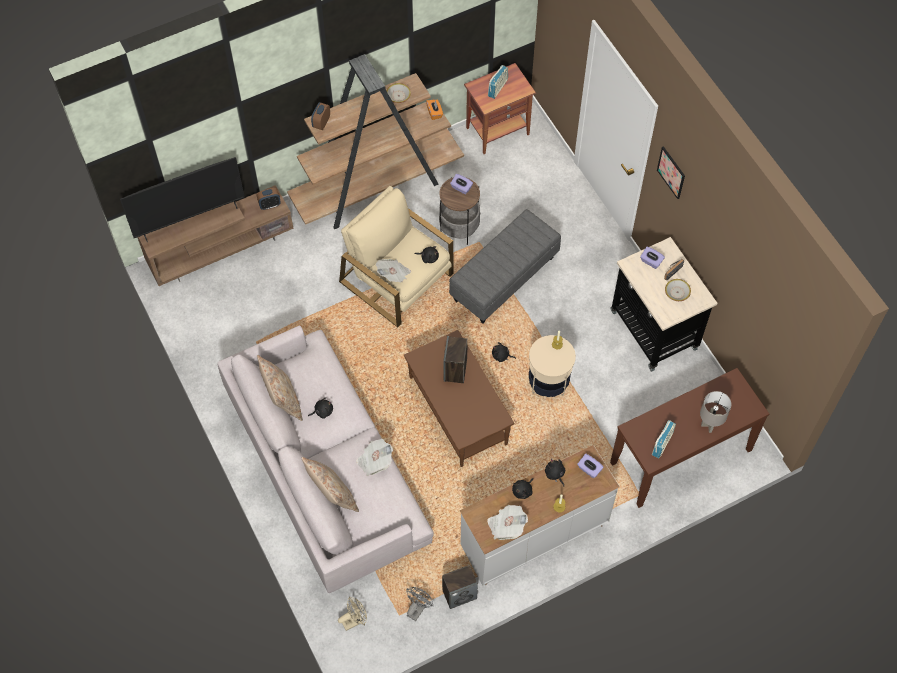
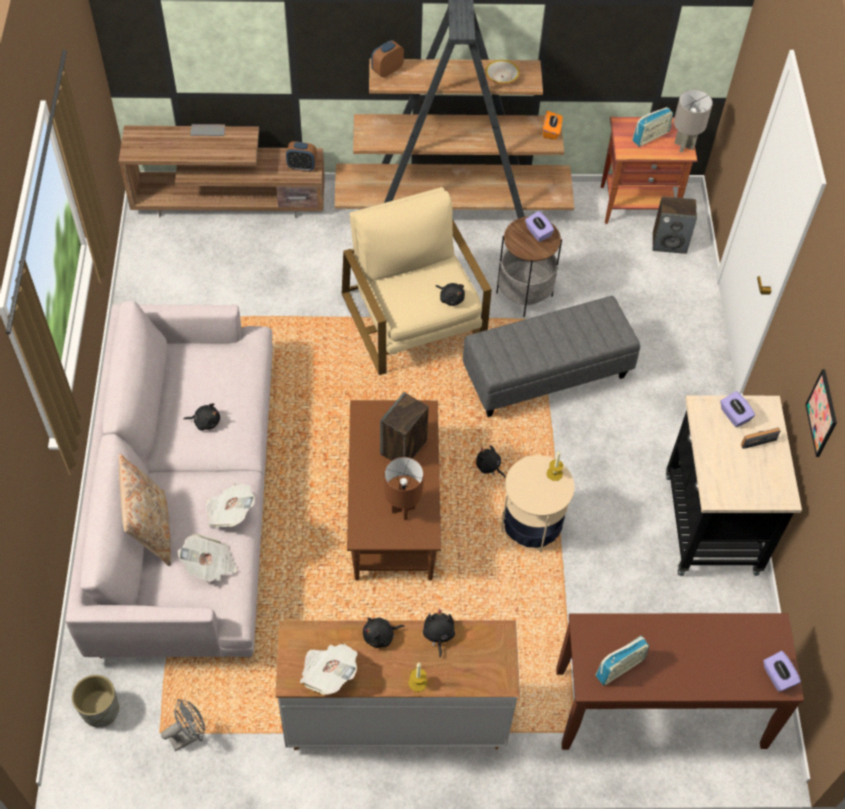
camera: 25 degrees right, 5 degrees down
(190, 220) = (192, 139): television -> none
(282, 400) = (167, 387): beige pillow -> none
(354, 620) = (100, 710): beige fan -> grey planter
(393, 275) = (394, 300): newspaper -> newspaper (210, 565)
(459, 594) = (253, 745): speaker -> speaker (669, 243)
(477, 409) = (402, 510): none -> brown table lamp
(589, 469) = (490, 651): purple tissue box -> purple tissue box (777, 677)
(671, 172) = (810, 293): picture -> picture (822, 413)
(677, 292) = (750, 471): bowl -> none
(709, 425) = (703, 673): grey table lamp -> grey table lamp (684, 145)

